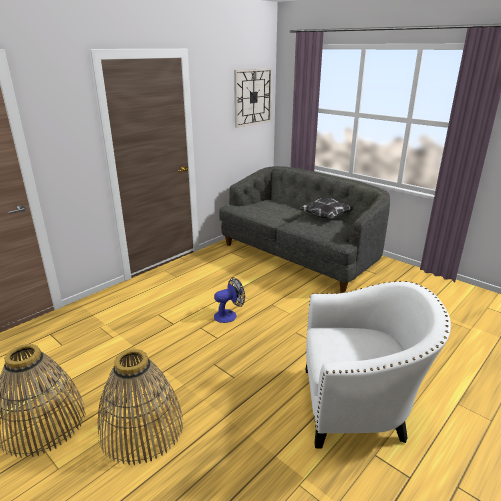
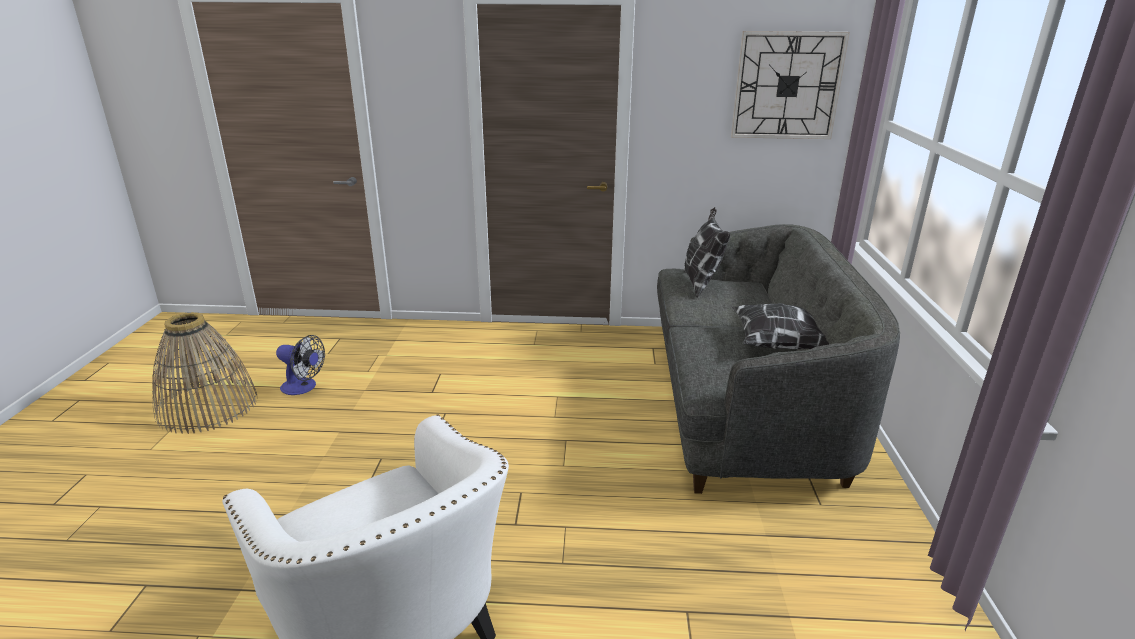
camera: 50 degrees right, 0 degrees up
(141, 428) = (232, 466): basket -> none
(229, 315) = (496, 419): fan -> fan (303, 387)
(254, 207) = (701, 284): none -> pillow

